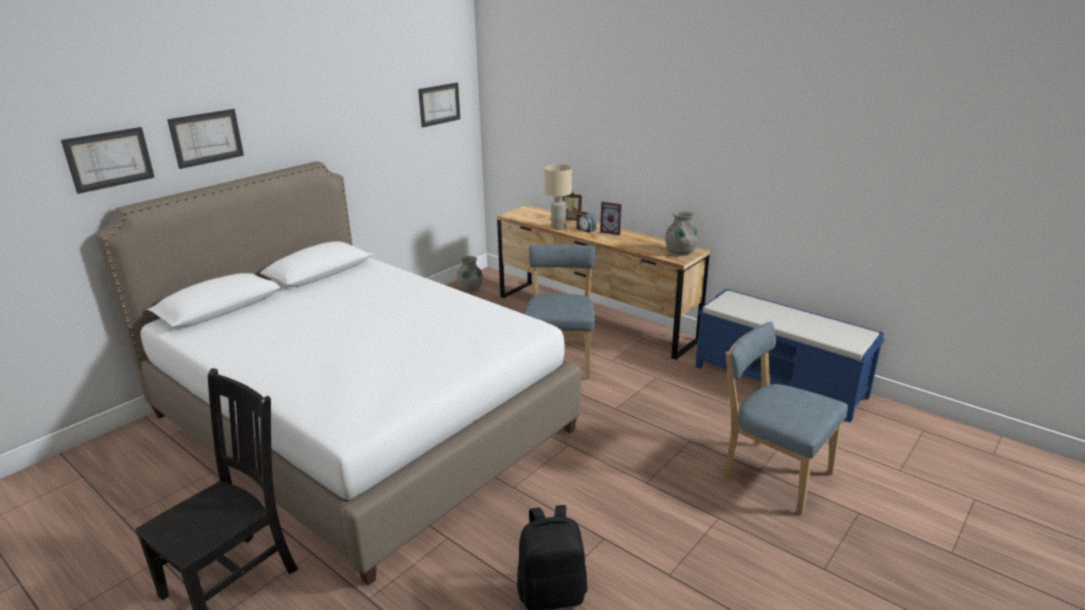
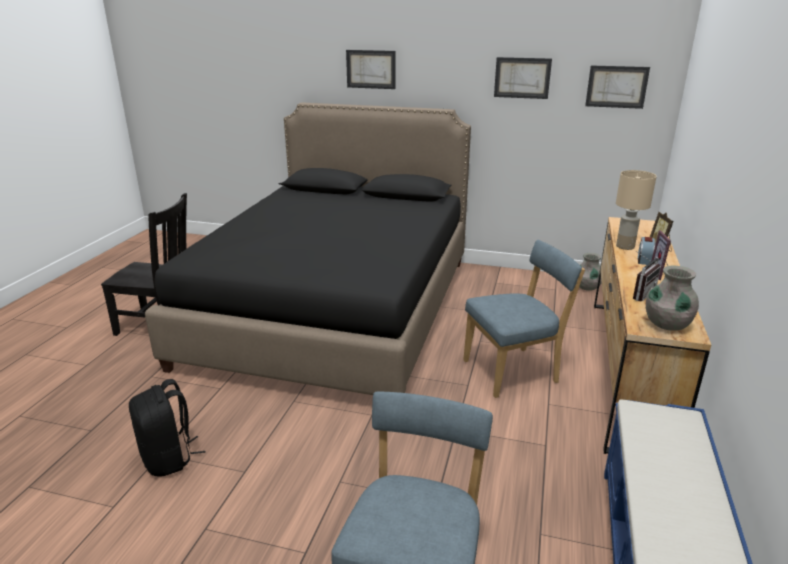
camera: 65 degrees right, 0 degrees up
(109, 159) = (306, 69): picture -> picture (522, 78)
(360, 423) = (336, 309): white bed -> black bed
(633, 246) = (639, 293): none -> radio

